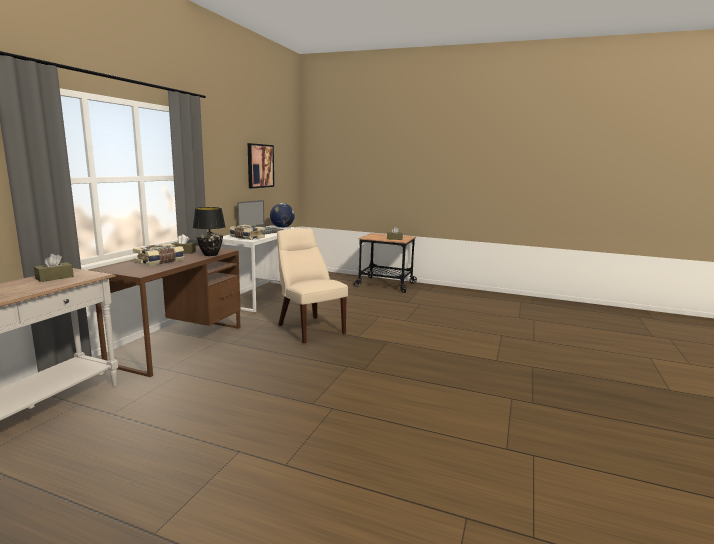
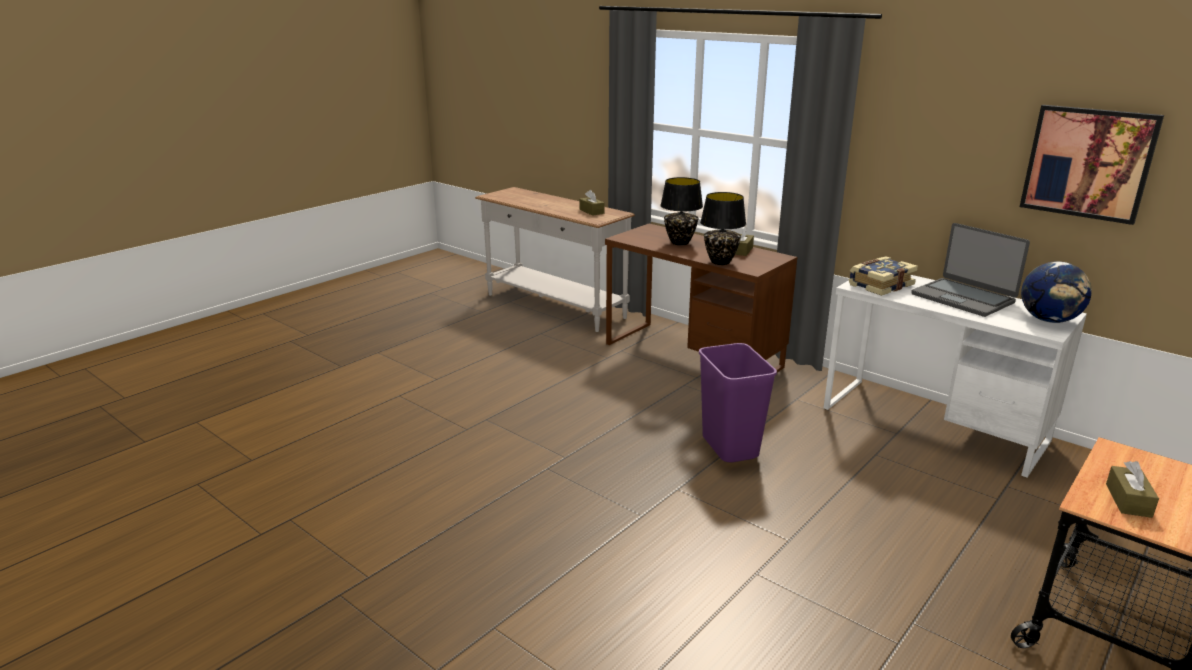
camera: 110 degrees right, 10 degrees up
(160, 262) = (680, 242): book -> black table lamp
(309, 328) = (731, 447): beige chair -> purple trash can

